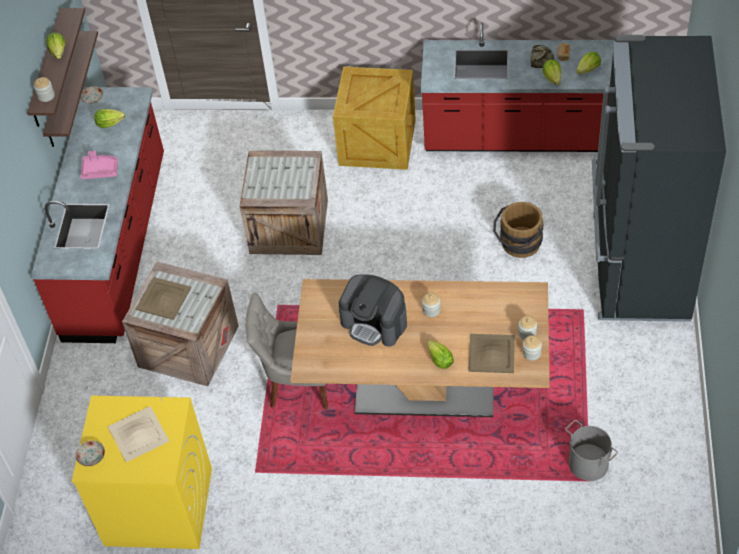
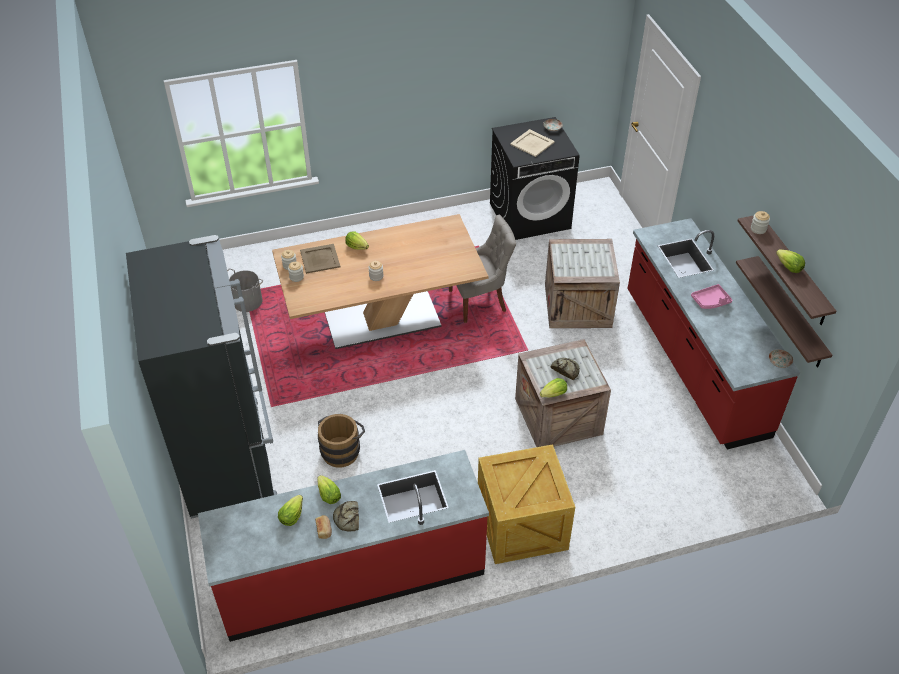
camera: 155 degrees right, 5 degrees down
(109, 123) = (741, 342): lettuce -> lettuce (554, 394)
(157, 507) = (530, 215): yellow washing machine -> black washing machine
(164, 298) = (592, 259): beige tray -> none
(278, 178) = (565, 369): none -> bread
(374, 323) = (416, 259): coffee machine -> none

